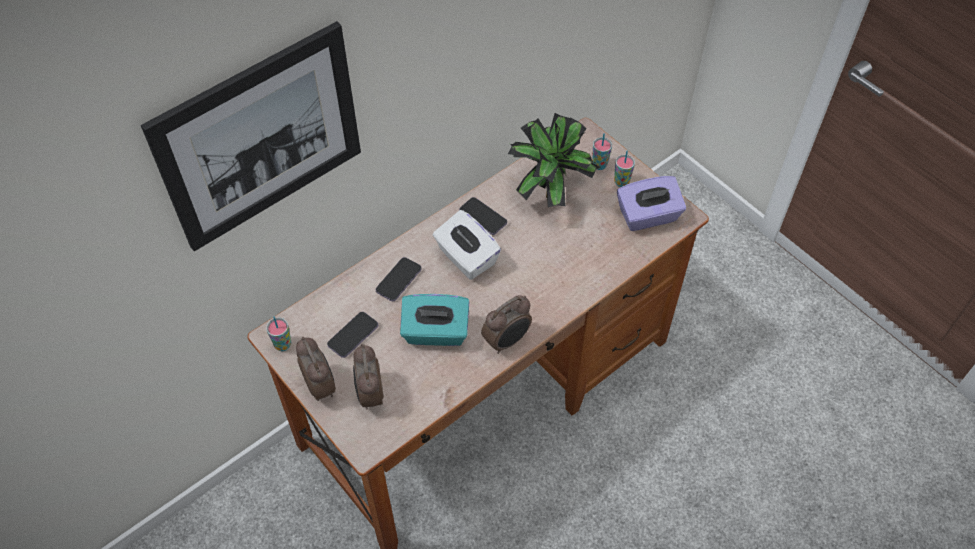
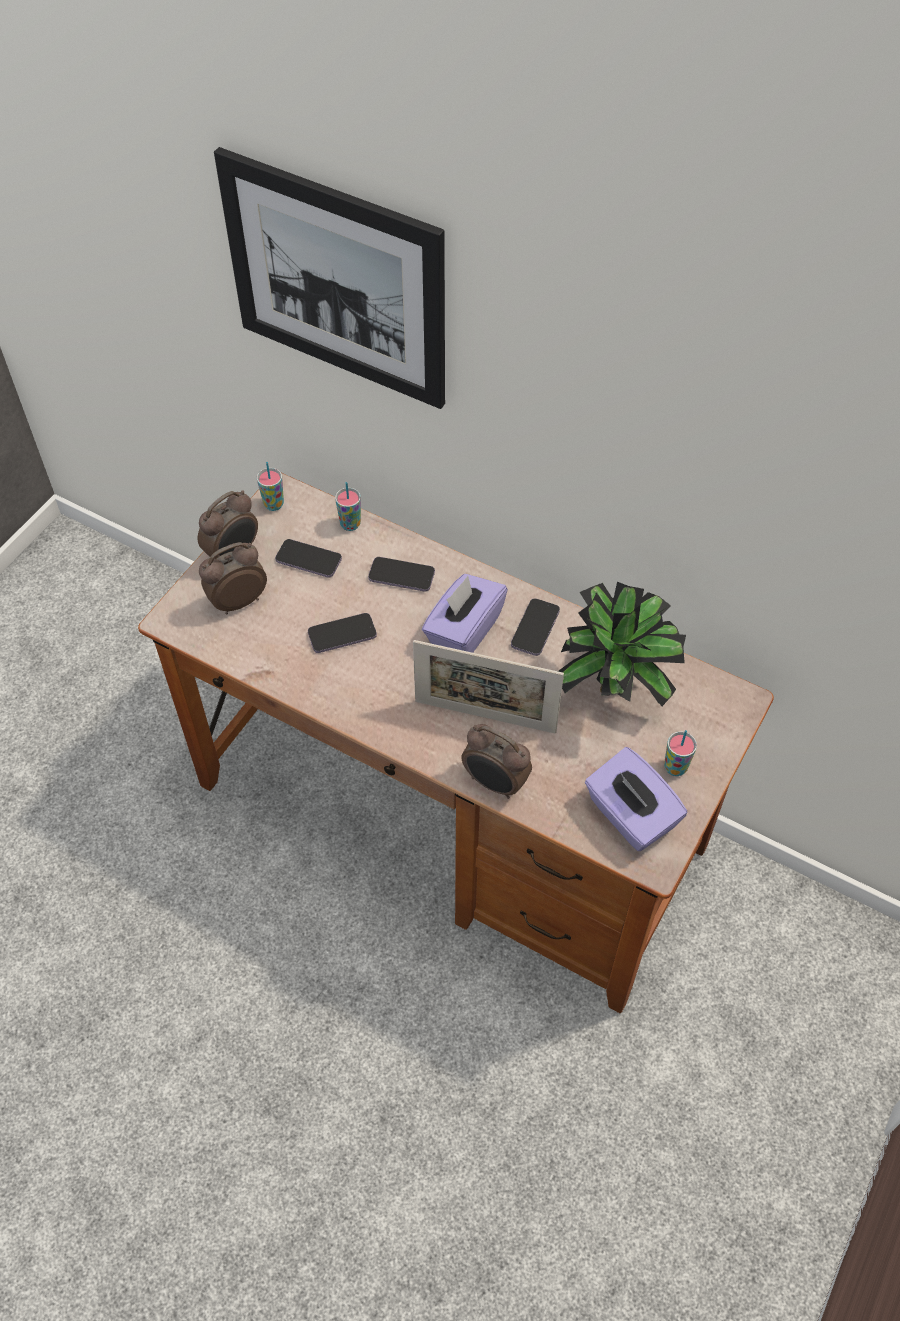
camera: 70 degrees right, 0 degrees up
(435, 332) = (342, 634): turquoise tissue box -> phone
(466, 258) = (464, 631): white tissue box -> purple tissue box
(507, 341) = (357, 709): alarm clock -> alarm clock (495, 783)
(544, 268) = (485, 716): none -> picture frame
(599, 165) = (692, 733): cup -> cup (350, 524)

